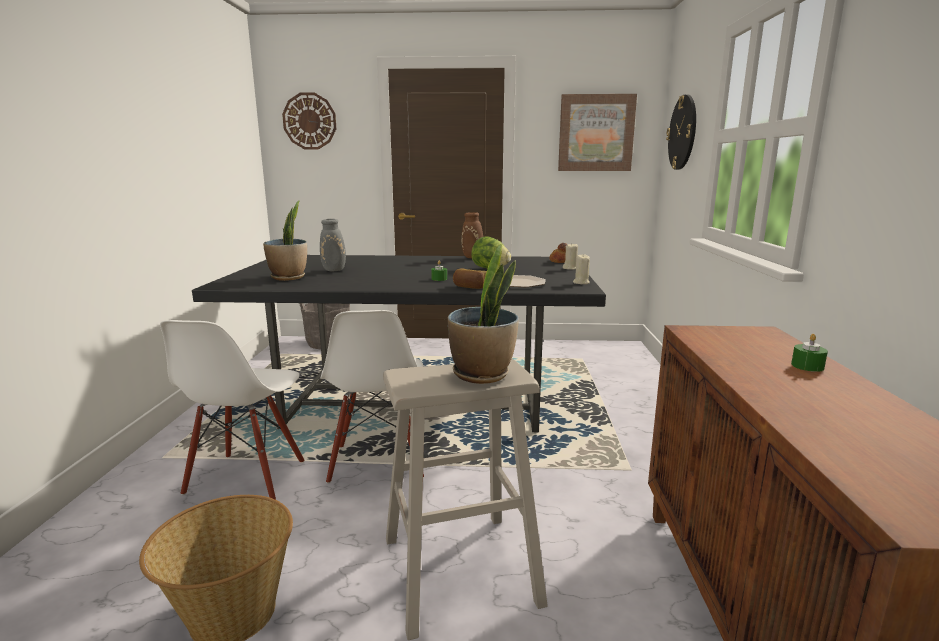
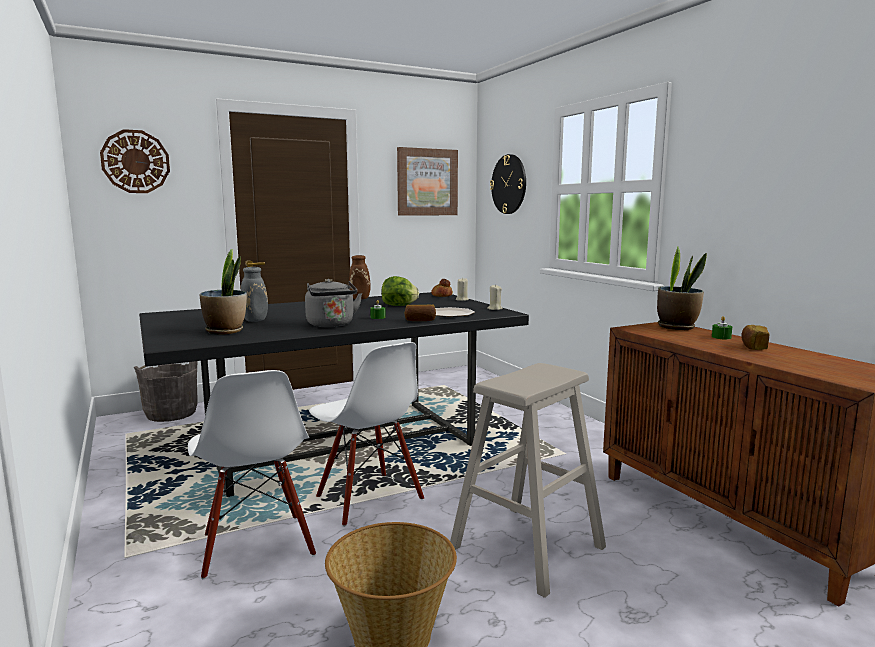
camera: 30 degrees left, 5 degrees down
(380, 282) = (331, 325): none -> grey kettle
(482, 374) = (547, 374): potted plant -> potted plant (677, 327)
(830, 392) = (753, 347): none -> bread

